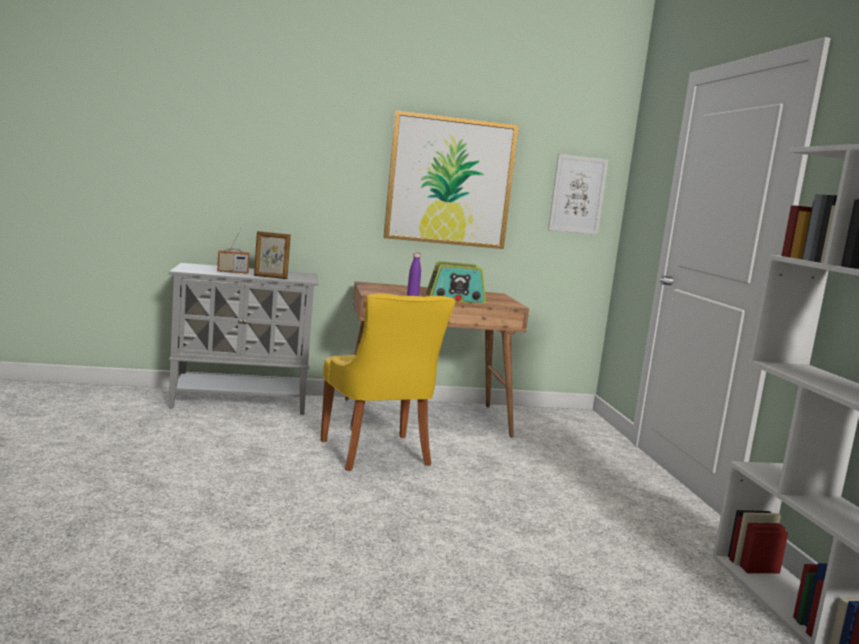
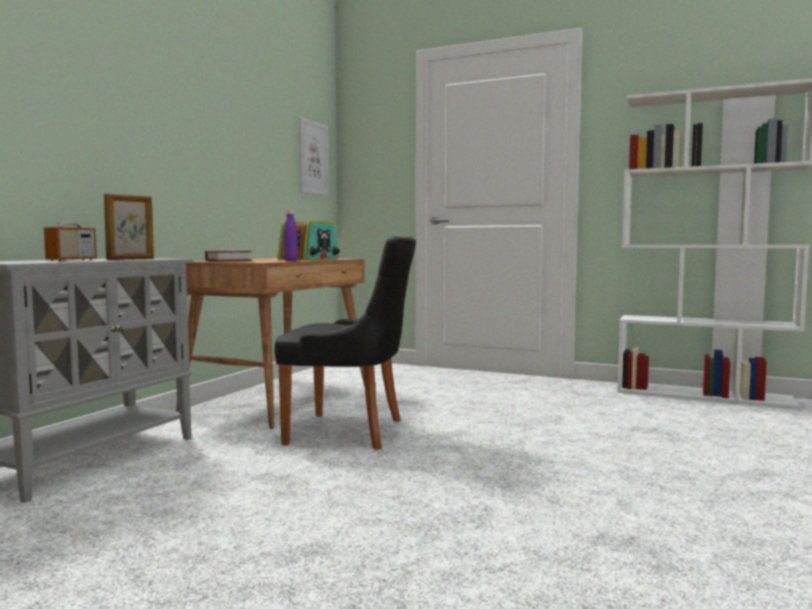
camera: 55 degrees left, 5 degrees down
(377, 454) = (350, 431): yellow chair -> black chair
(386, 288) = (230, 260): none -> book
(450, 181) = (231, 140): picture -> none

